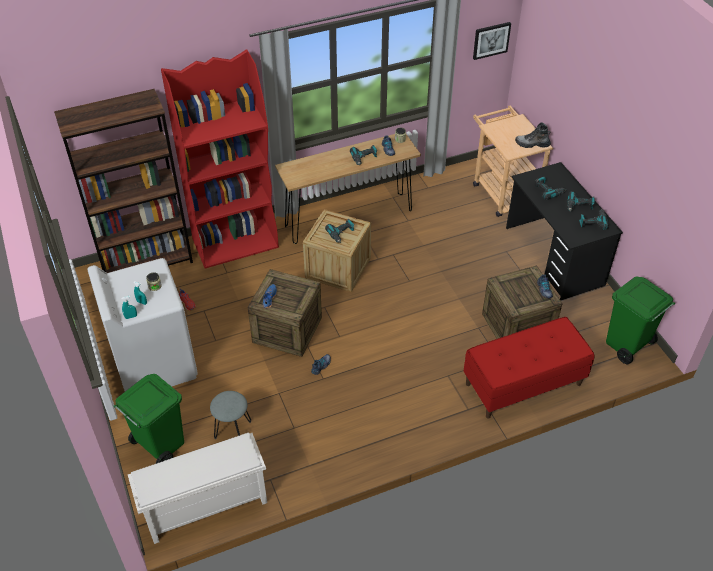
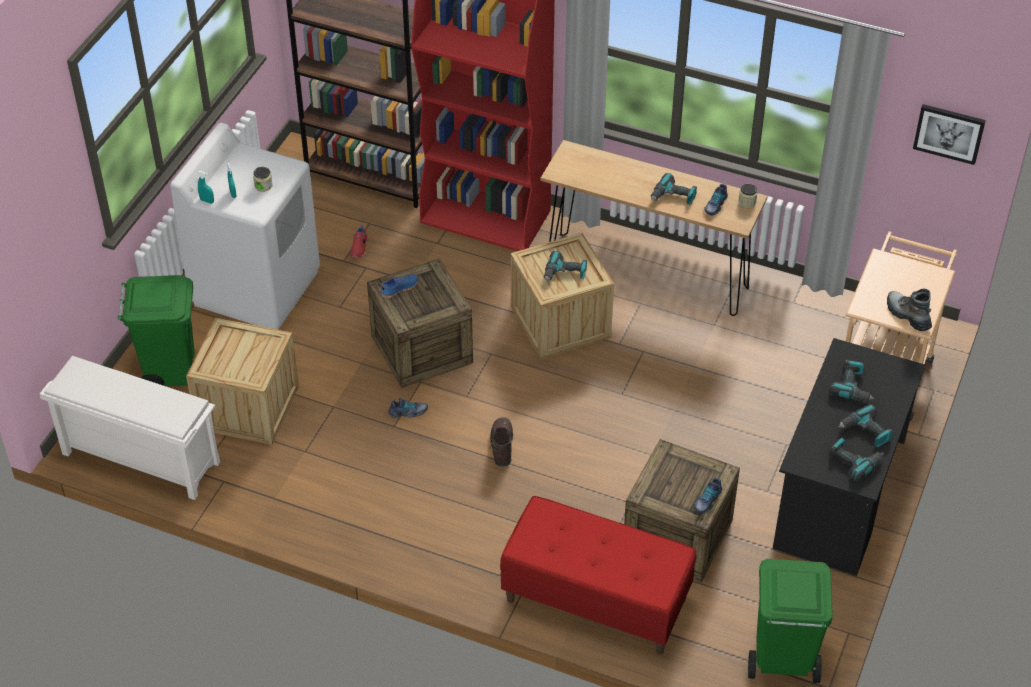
camera: 45 degrees right, 0 degrees up
(232, 429) = (248, 407): grey stool -> crate
(388, 347) = (501, 446): none -> brown boot

